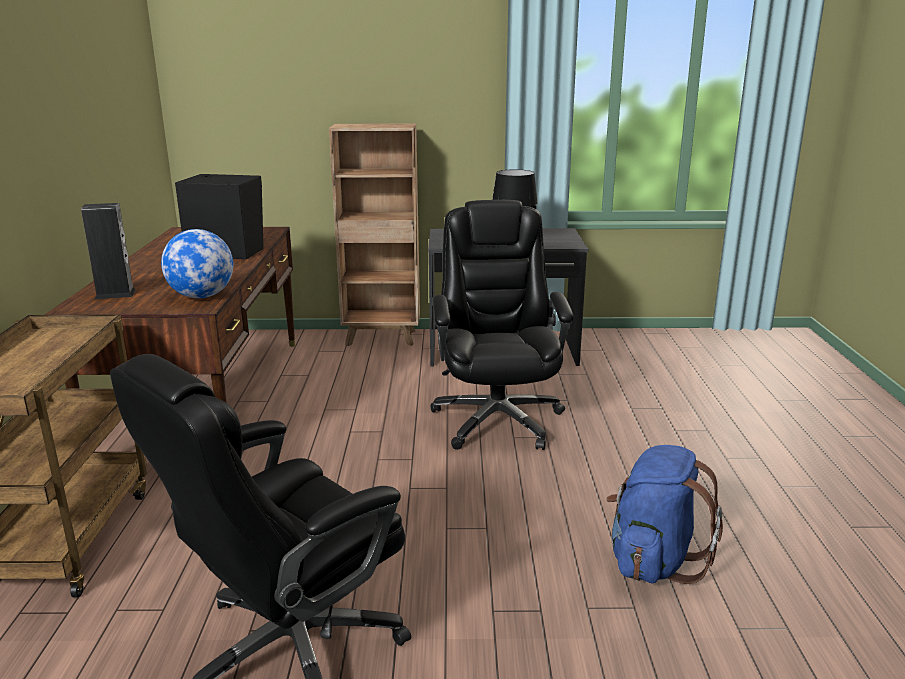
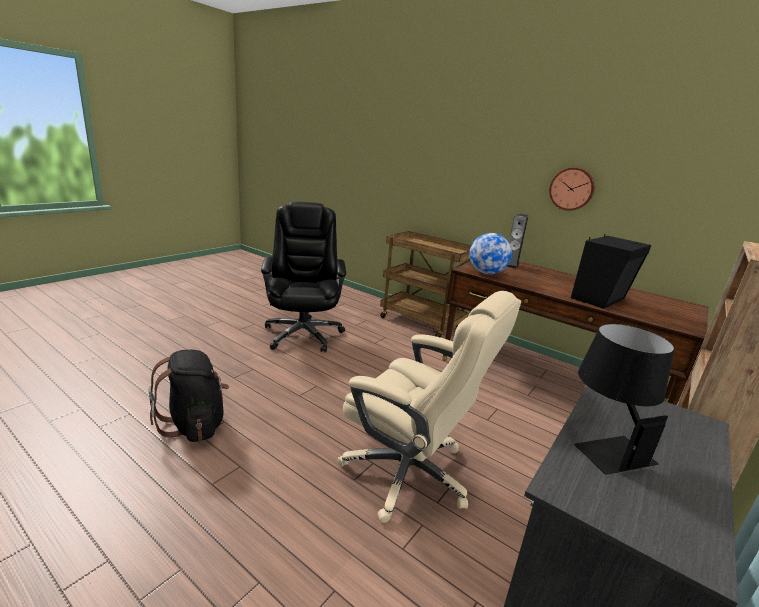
camera: 125 degrees right, 0 degrees up
(63, 144) = (572, 189): none -> wall clock
(497, 419) = (409, 473): black office chair -> beige office chair
(653, 560) = (195, 424): blue backpack -> black backpack

